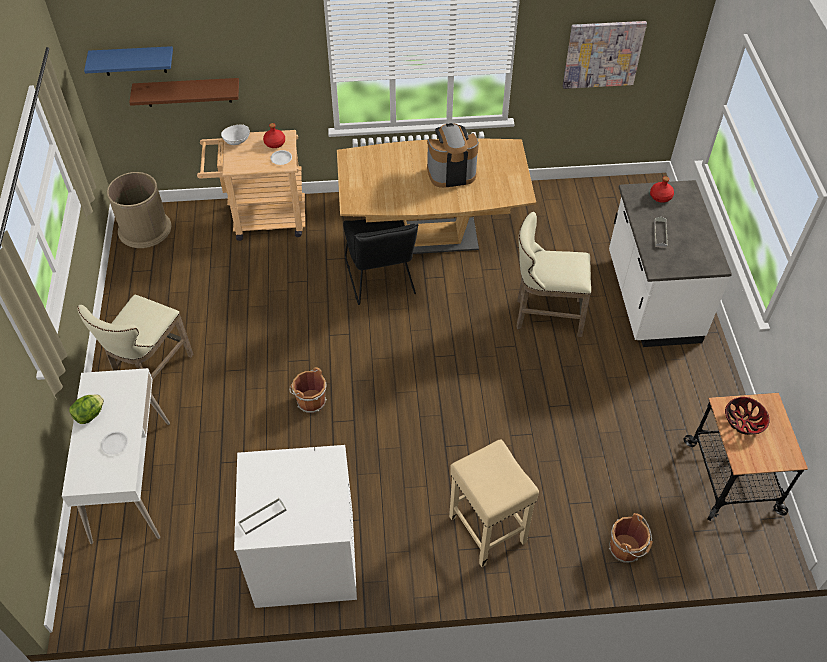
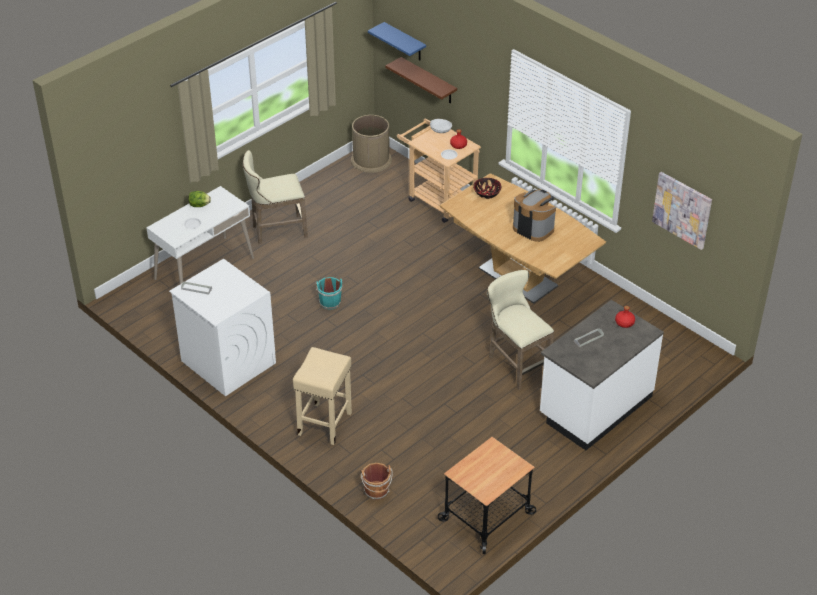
camera: 50 degrees right, 10 degrees down
(310, 401) = (329, 301): brown bucket -> turquoise bucket
(381, 280) = (453, 276): black chair -> none
(743, 422) = (490, 460): bowl -> bowl (487, 193)

